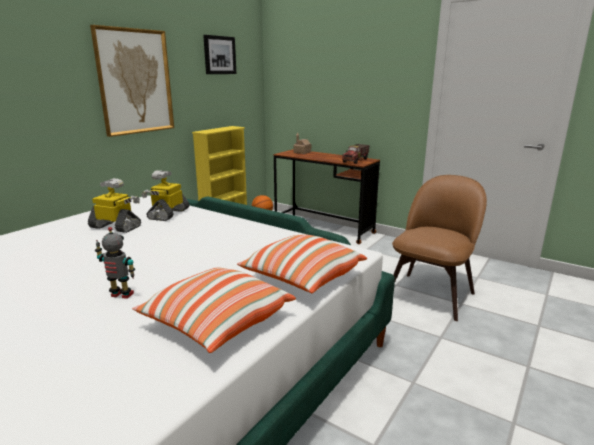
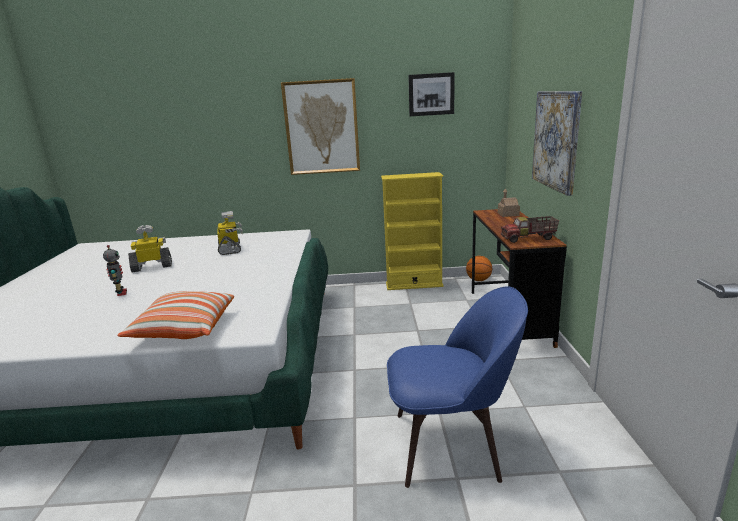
camera: 55 degrees right, 0 degrees up
(168, 214) = (273, 249): toy robot -> toy robot (152, 266)
(217, 323) = (93, 330): pillow -> none
(353, 90) = (556, 140): none -> picture
(431, 294) = (451, 445): brown chair -> blue chair

